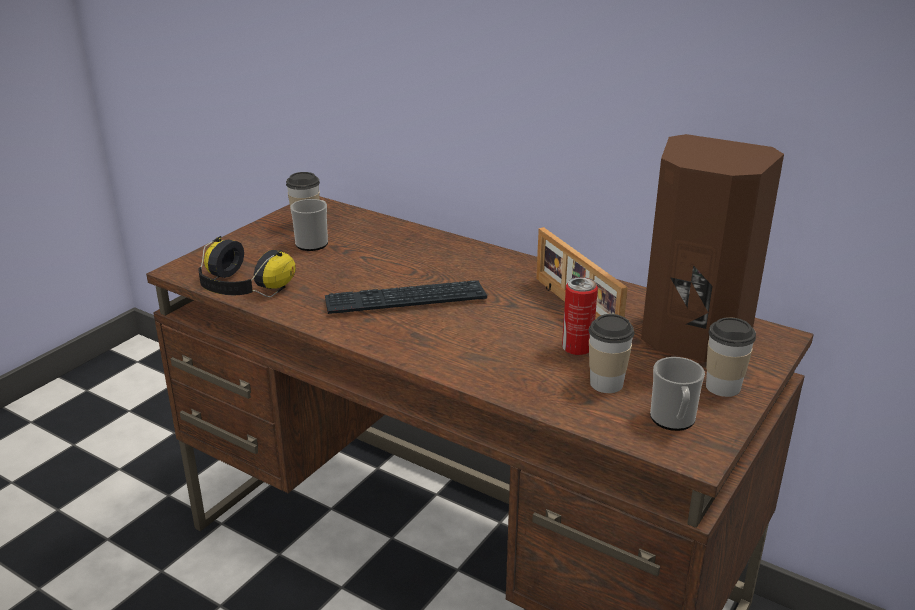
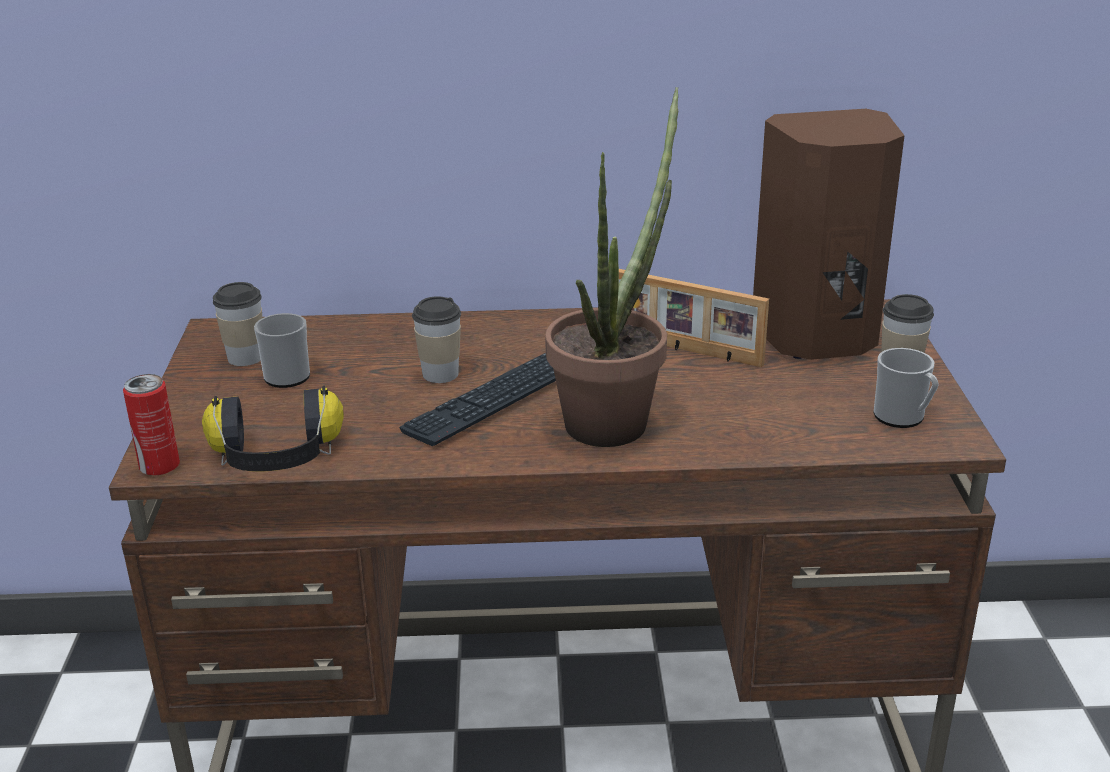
camera: 35 degrees left, 0 degrees up
(464, 338) = (615, 417): none -> potted plant
(577, 348) = (734, 385): can -> can (159, 466)
(606, 383) = (804, 407): cup -> cup (440, 374)

